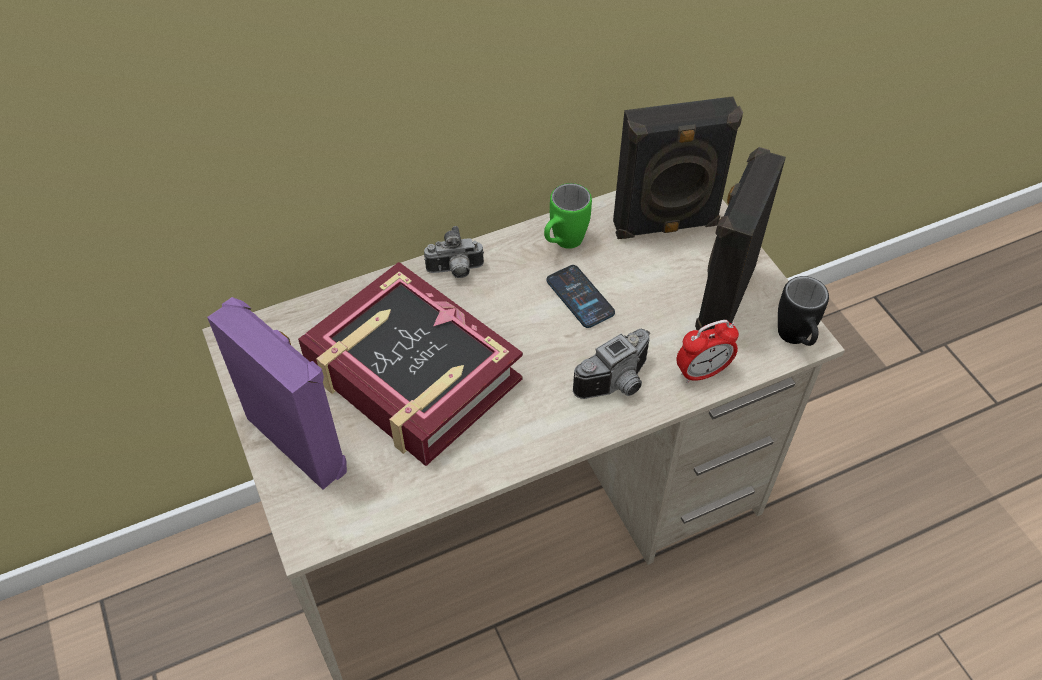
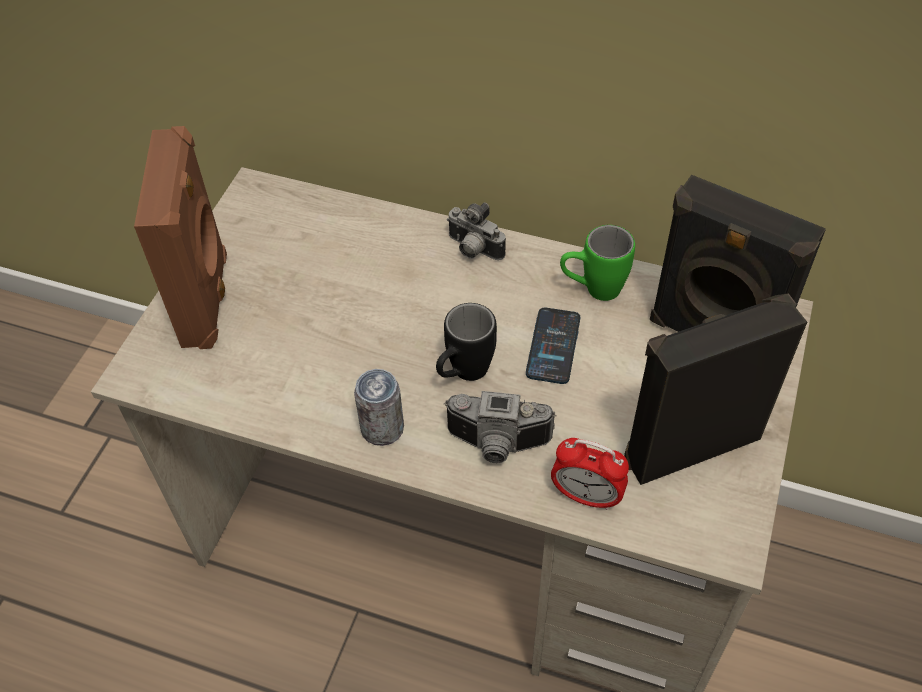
camera: 45 degrees right, 0 degrees up
(299, 442) = (207, 299): purple speaker -> brown speaker
(411, 374) = (342, 309): book -> none
(534, 430) = (382, 428): none -> can
(795, 341) = (717, 540): black mug -> black mug (463, 375)

